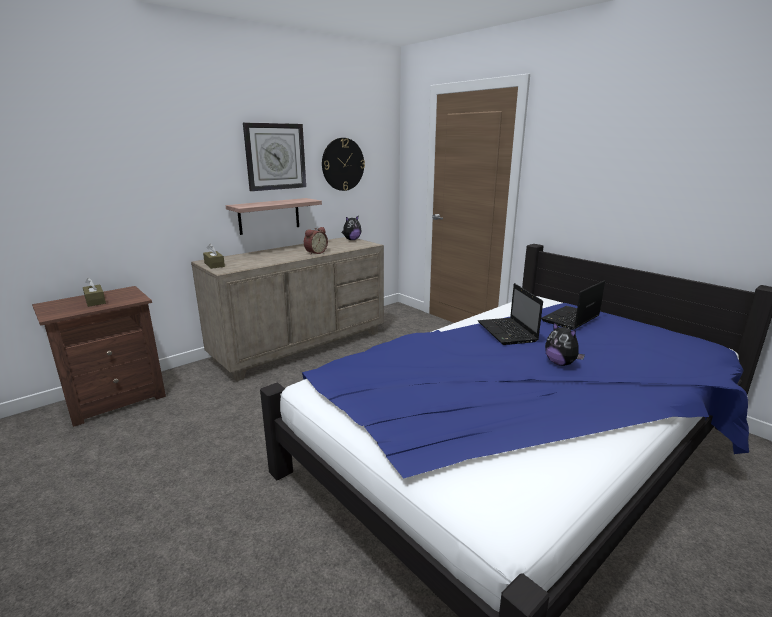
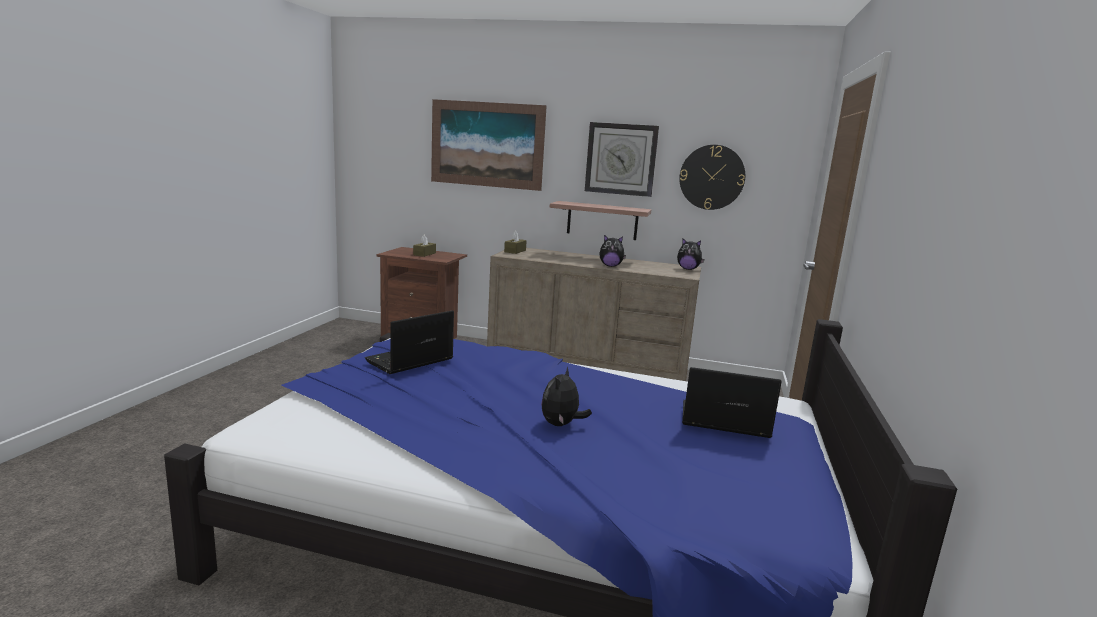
camera: 55 degrees right, 5 degrees down
(130, 154) = (487, 144): none -> picture
(315, 253) = (610, 266): alarm clock -> plush toy
(508, 332) = (606, 388): laptop -> laptop (408, 361)

